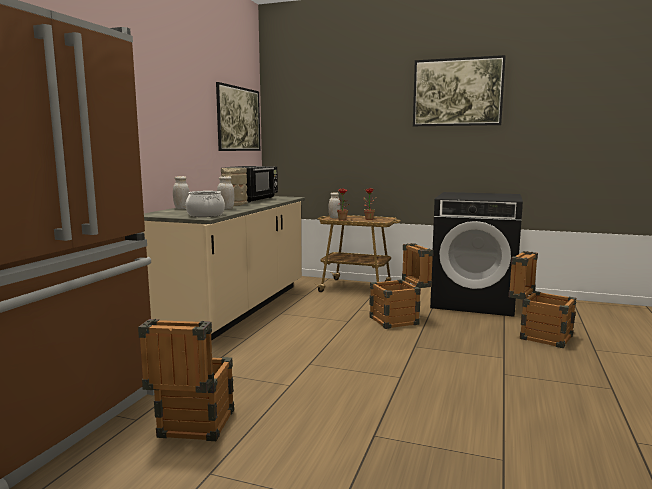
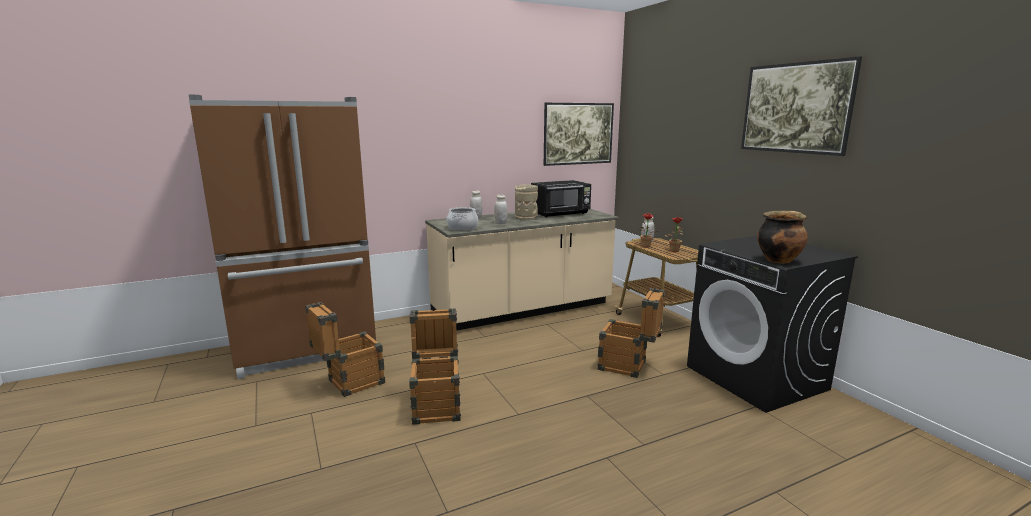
camera: 45 degrees right, 5 degrees up
(502, 198) = (778, 260): none -> cooking pot
(538, 336) = (741, 444): crate -> crate (437, 405)

